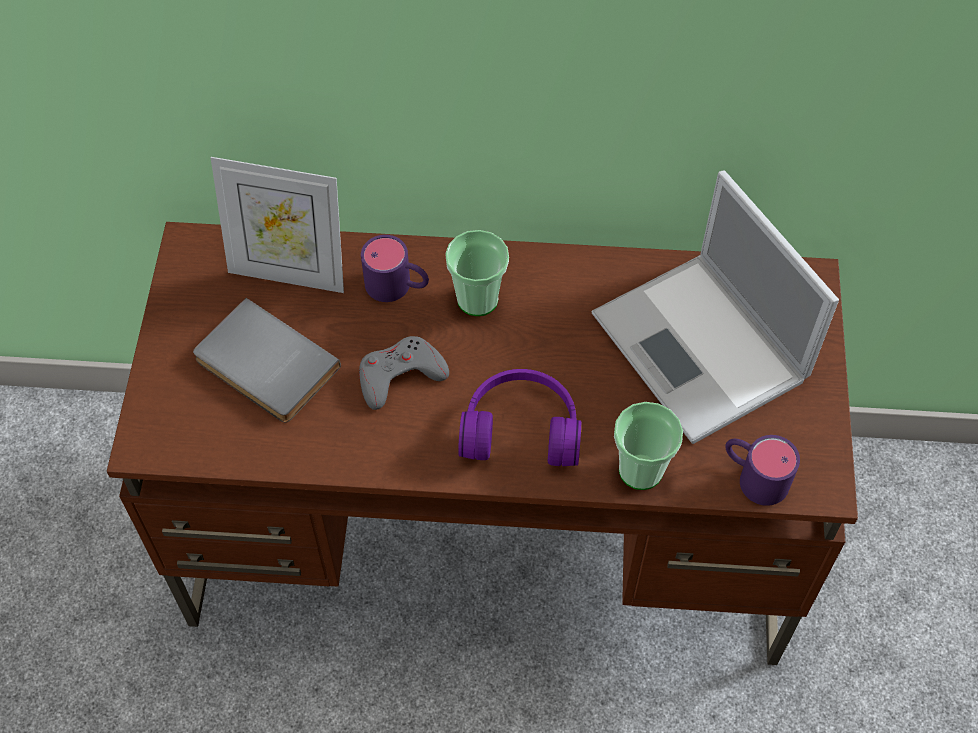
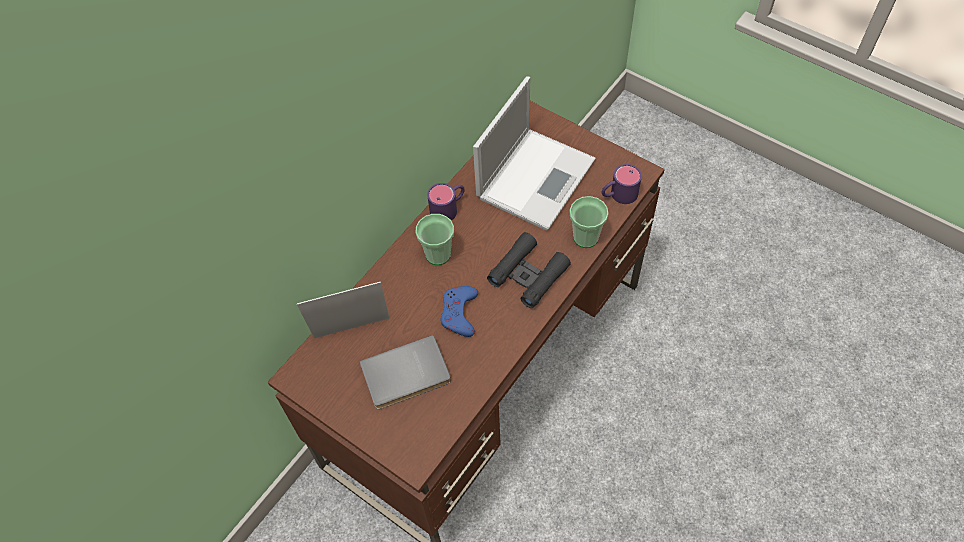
camera: 55 degrees left, 0 degrees up
(289, 272) = (353, 334): picture frame -> picture frame turned 150 degrees counterclockwise
(397, 286) = (402, 286): purple mug -> purple mug (448, 208)
(400, 375) = (459, 313): grey game controller -> blue game controller
(521, 427) = (528, 274): purple headphones -> black binoculars
(702, 349) = (536, 177): laptop -> laptop turned 60 degrees counterclockwise

